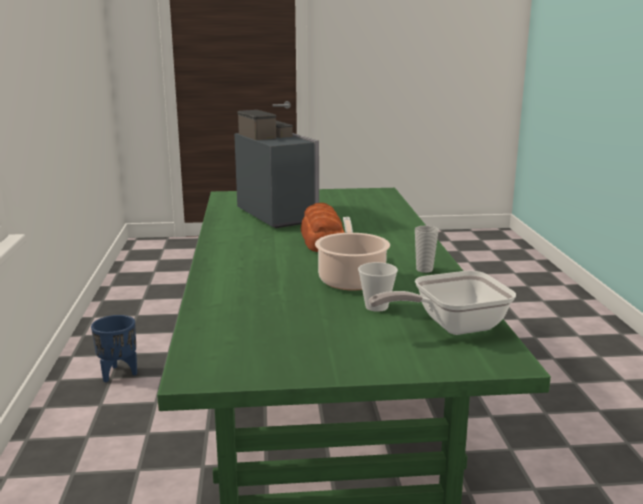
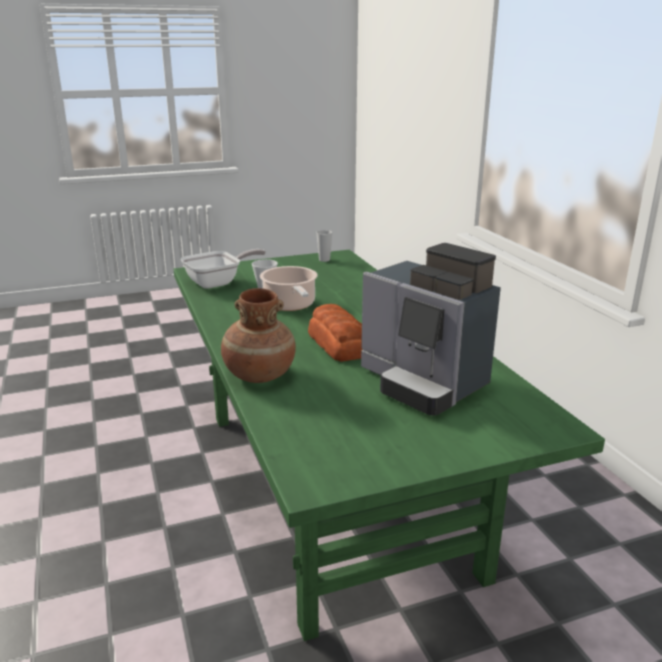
camera: 165 degrees right, 5 degrees up
(118, 374) = (579, 513): blue planter -> none
(401, 227) = (259, 374): none -> brown vase
(424, 270) = (233, 319): cup -> cup (324, 260)

